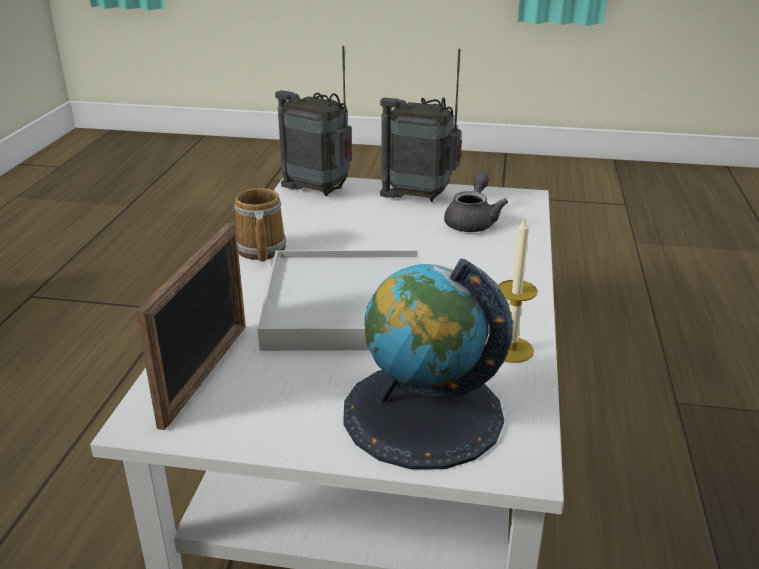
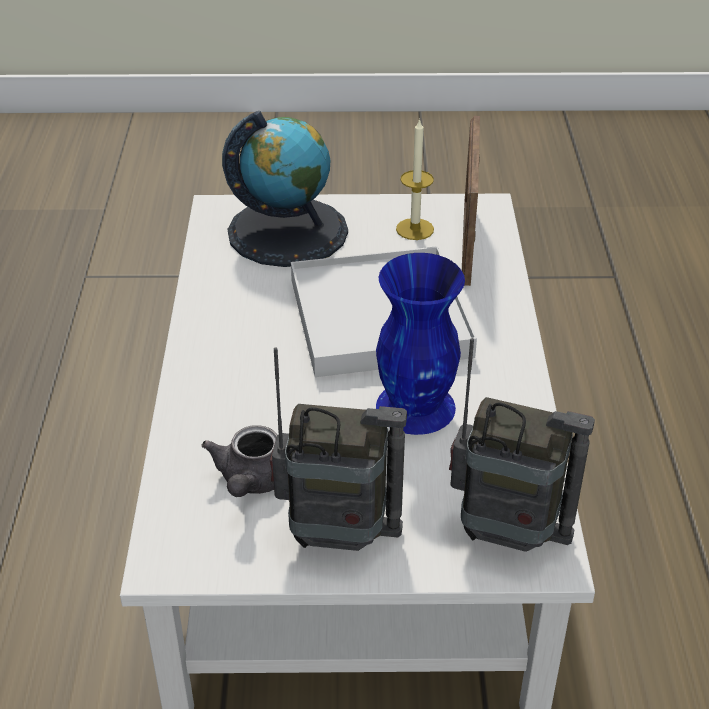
camera: 170 degrees right, 10 degrees up
(259, 250) = (513, 386): mug -> none
(343, 245) = (416, 407): none -> blue vase
(511, 349) = (216, 289): candle -> candle (415, 229)

